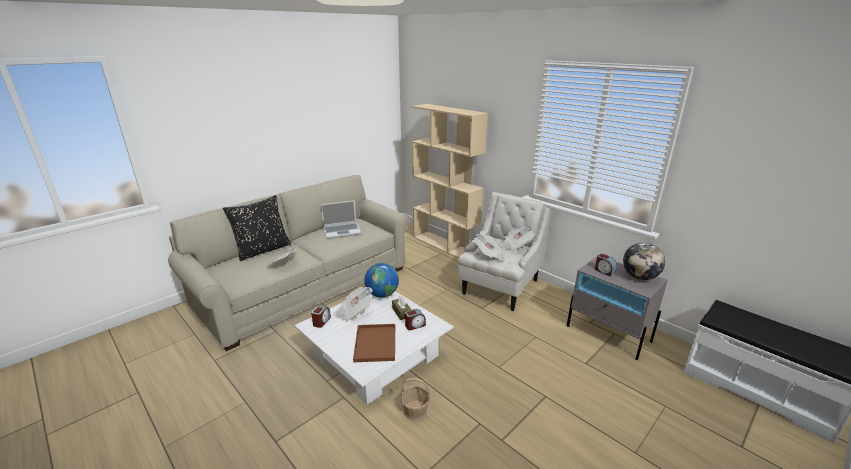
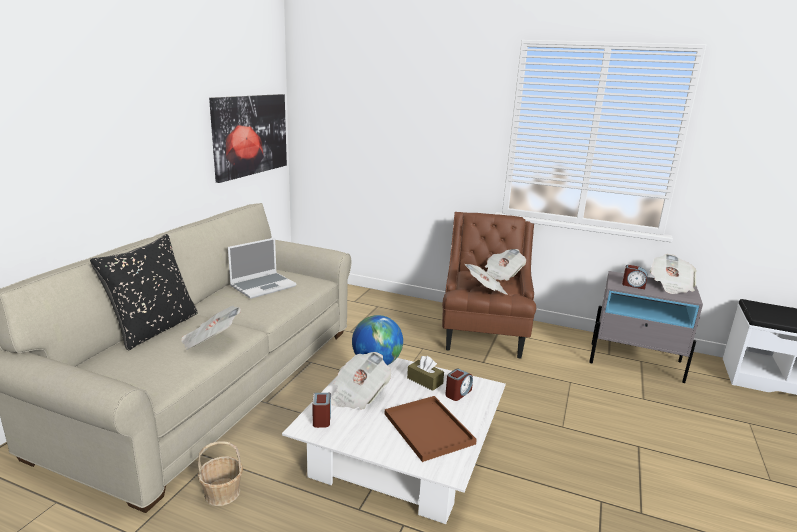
camera: 25 degrees left, 5 degrees down
(365, 127) = (250, 135): none -> picture
(415, 411) = (514, 511): basket -> basket (222, 493)
(445, 245) = (376, 296): beige bookcase -> none
(500, 287) = (483, 334): white armchair -> brown armchair
(639, 277) = (670, 286): globe -> newspaper

